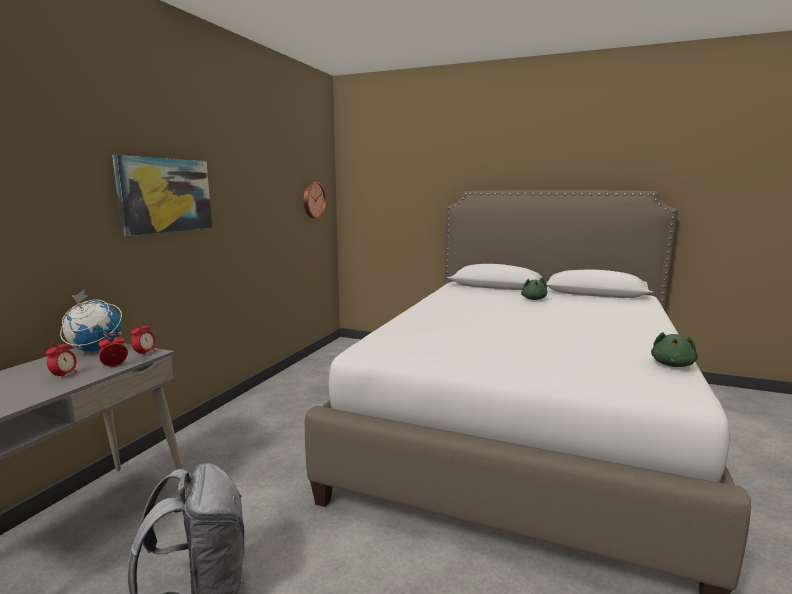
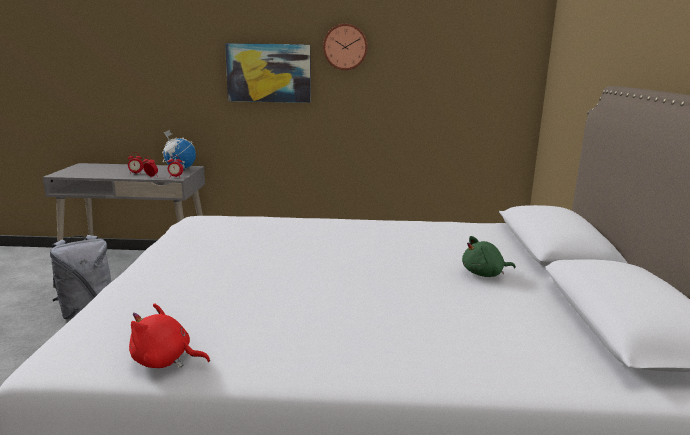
camera: 70 degrees right, 5 degrees up
(313, 200) = (484, 85): wall clock -> wall clock (345, 47)
(672, 365) = (165, 360): green plush toy -> red plush toy

